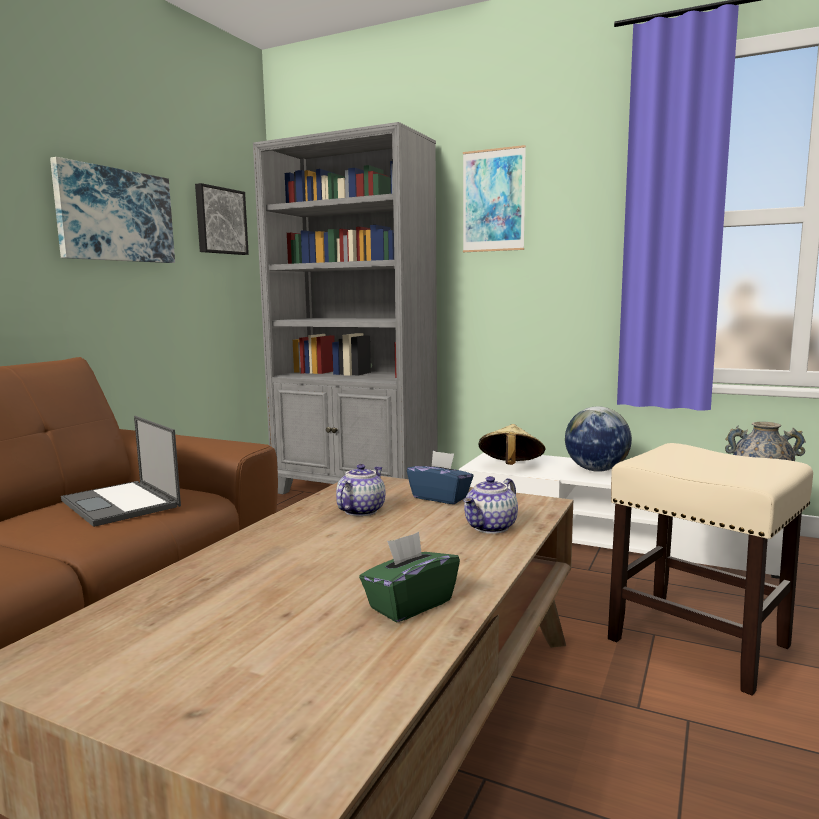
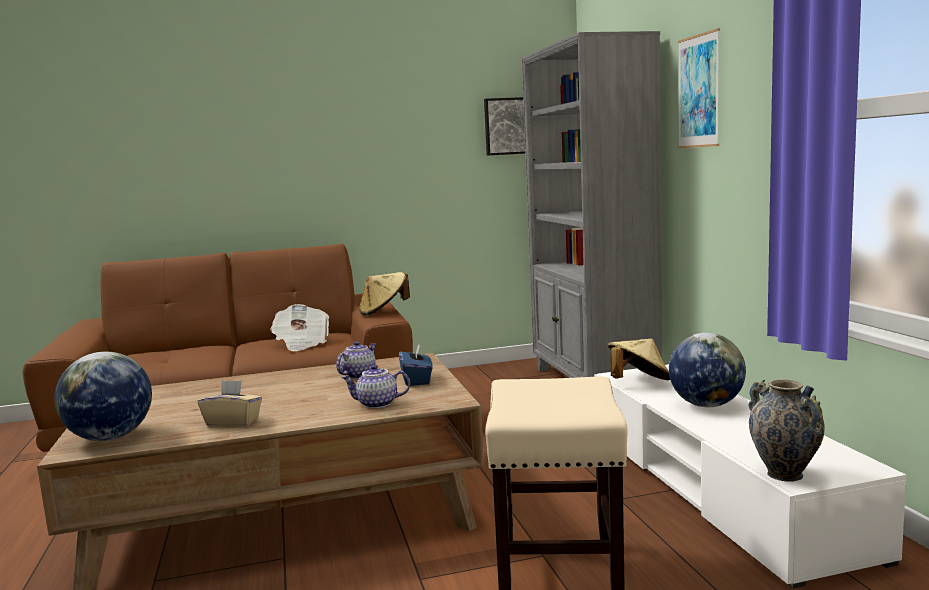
camera: 50 degrees right, 0 degrees up
(115, 215) = (404, 137): picture -> none
(121, 503) = (301, 343): laptop -> newspaper
(208, 440) = (384, 311): none -> beige hat
(296, 712) = (110, 438): none -> globe
(360, 510) = (358, 375): teapot -> teapot turned 45 degrees counterclockwise
(409, 604) = (233, 422): green tissue box -> beige tissue box

